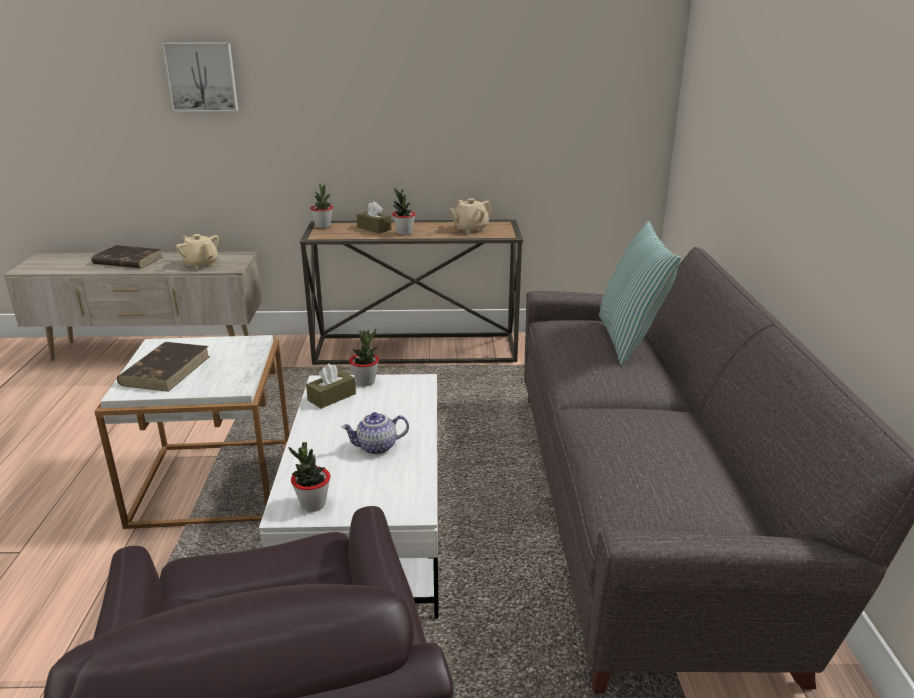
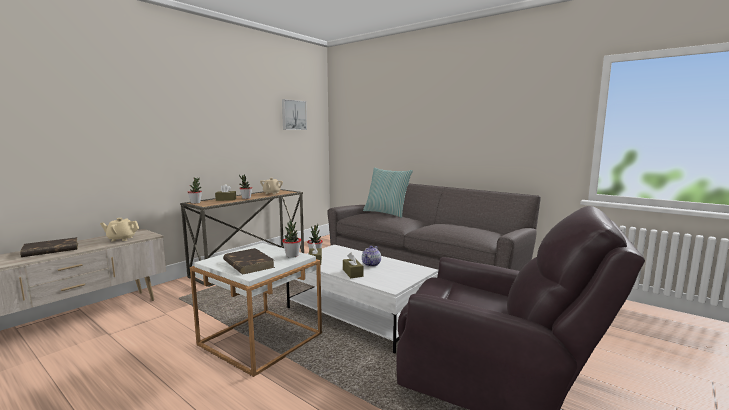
camera: 50 degrees left, 15 degrees down
(202, 77) = (105, 115): picture -> picture (293, 115)
(313, 504) = (394, 282): potted plant -> potted plant (292, 255)
(315, 449) = (352, 273): none -> brown tissue box

